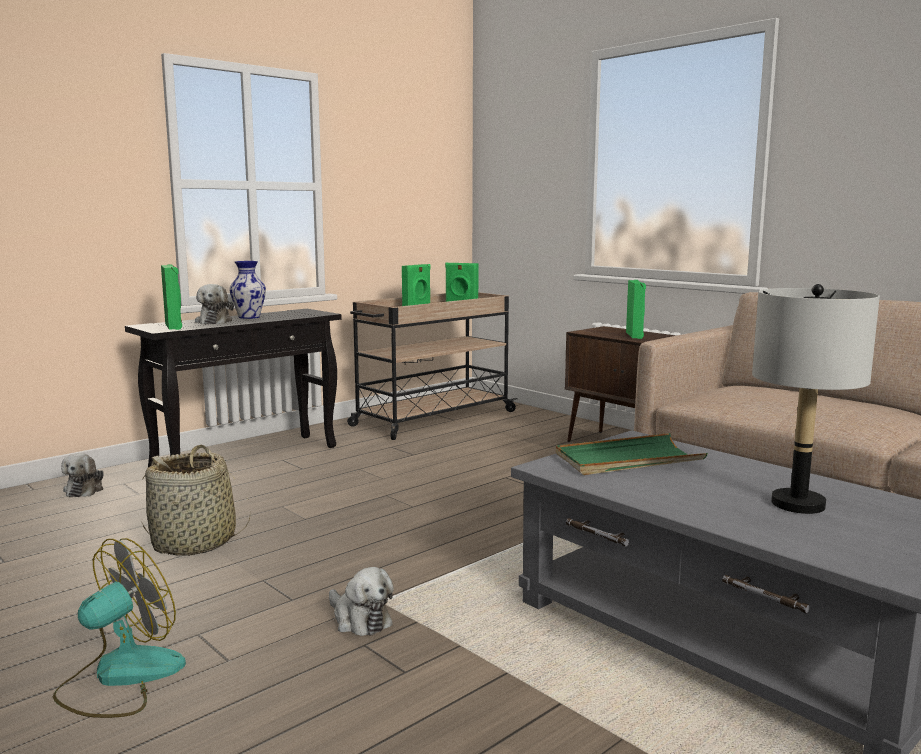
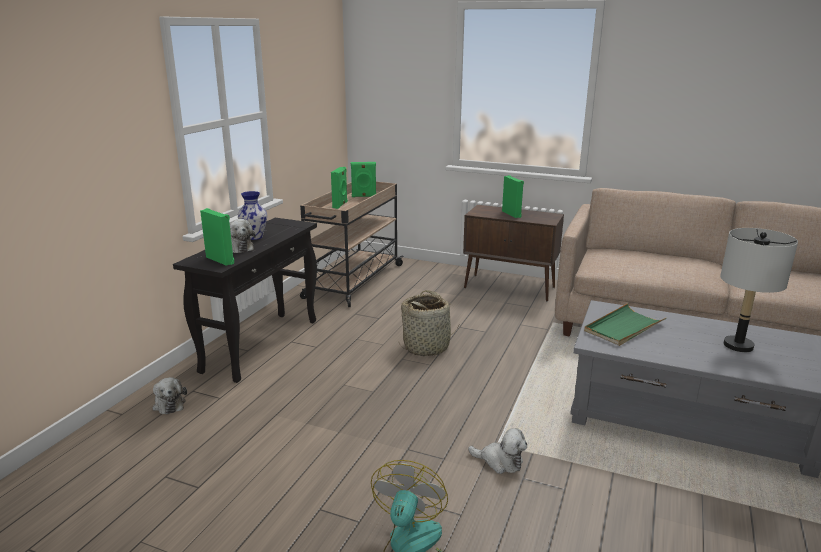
camera: 25 degrees left, 10 degrees up
(194, 543) = (322, 431): basket -> basket (427, 347)

